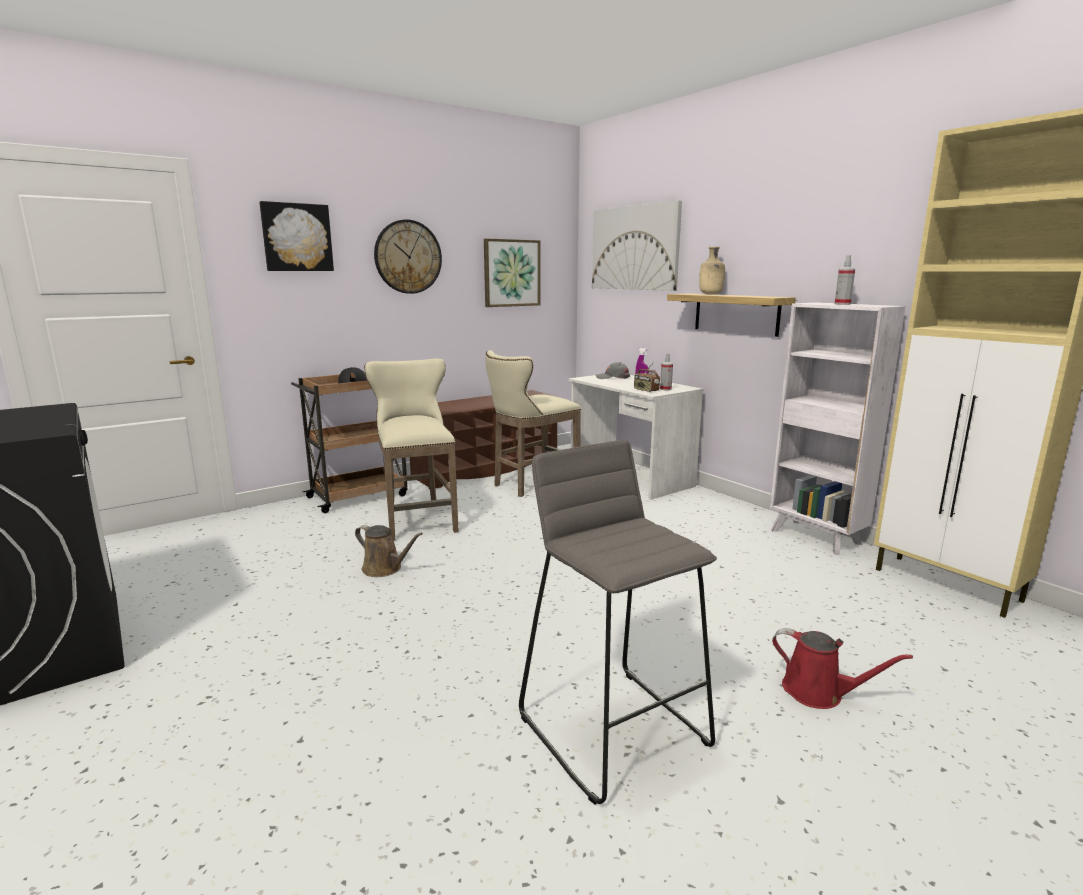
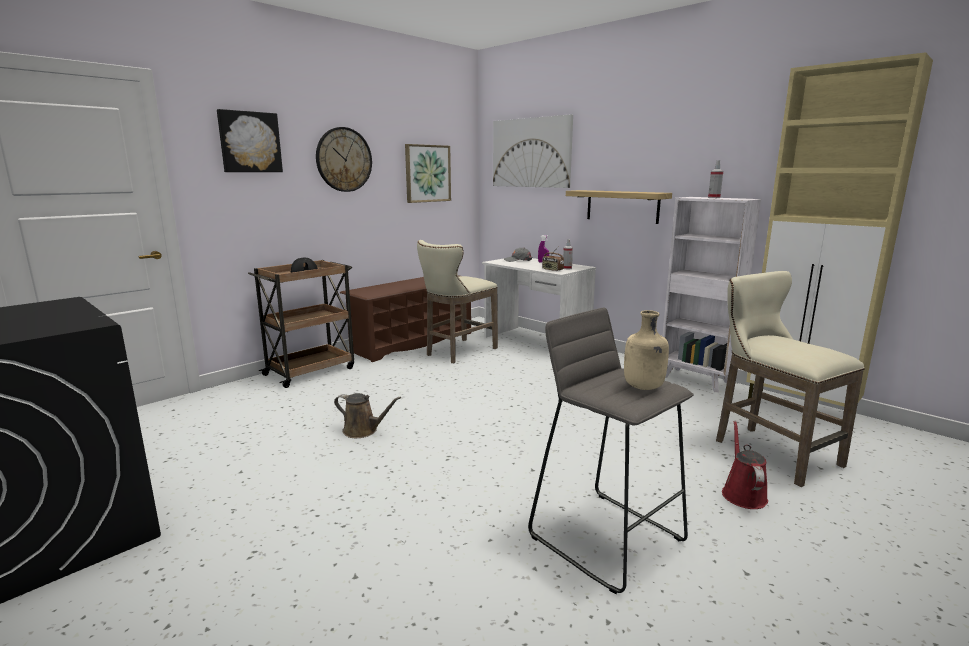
camera: 10 degrees left, 0 degrees up
(418, 518) = (372, 386): beige stool -> beige stool (769, 451)
(710, 294) = (601, 190): beige bottle -> beige bottle (643, 387)
(818, 692) = (742, 494): red watering can -> red watering can turned 105 degrees counterclockwise

